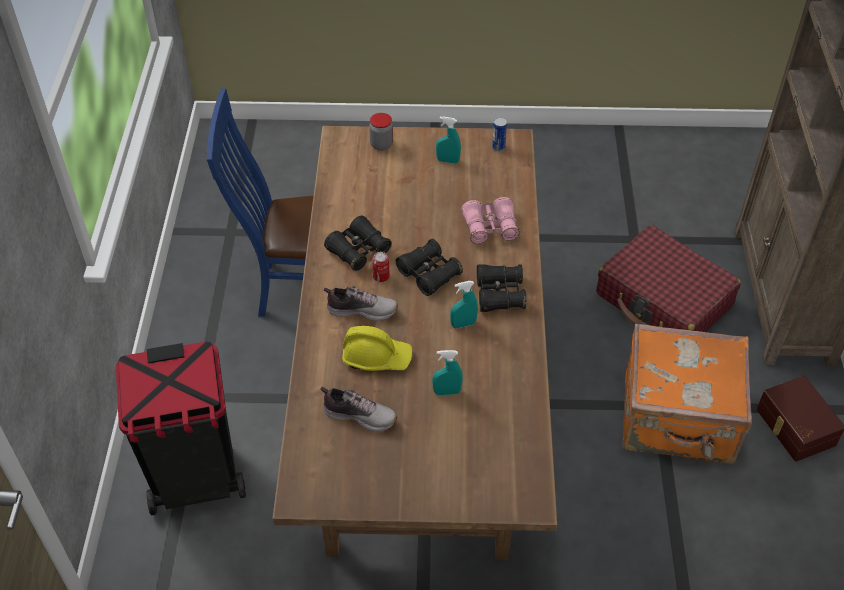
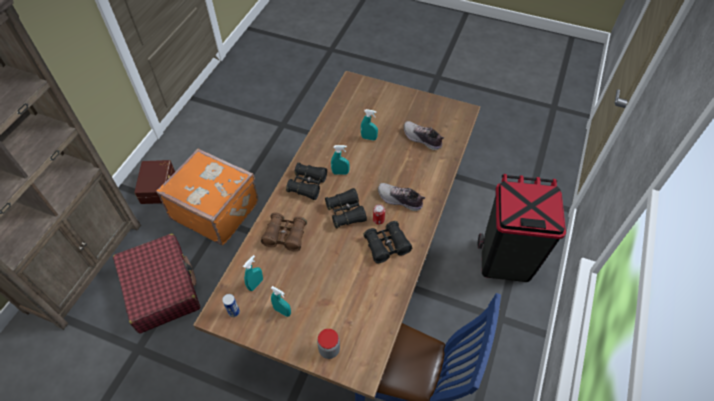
camera: 160 degrees left, 5 degrees up
(376, 357) = (401, 168): yellow hard hat -> none
(490, 227) = (285, 236): pink binoculars -> brown binoculars
(492, 175) = (255, 284): none -> turquoise spray bottle

